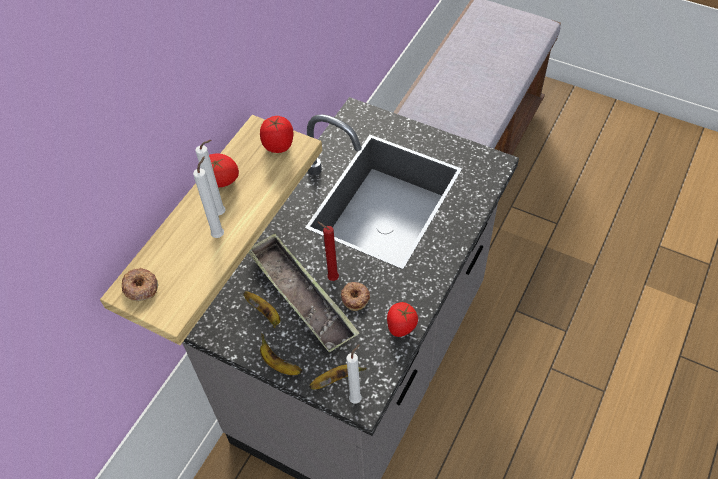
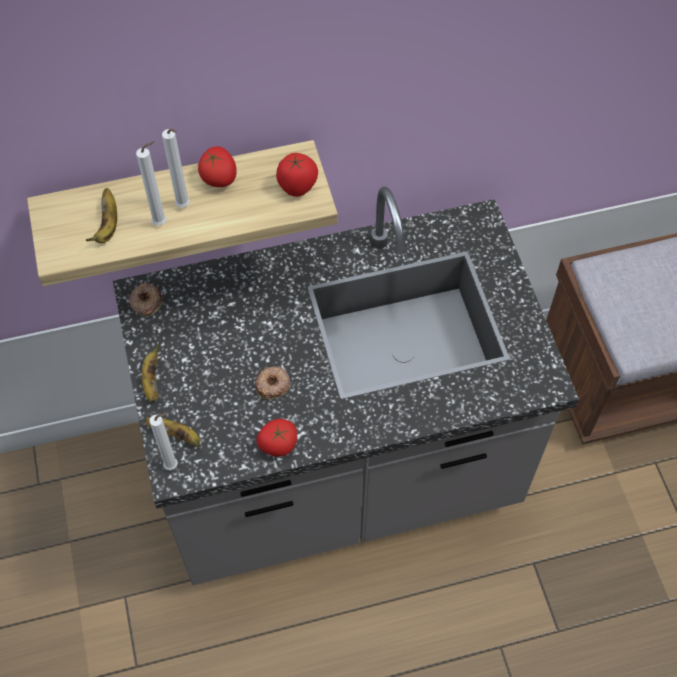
camera: 45 degrees right, 5 degrees up
(140, 287) = (61, 214): donut -> donut (146, 301)
(265, 313) = (191, 330): banana -> banana (108, 226)
(301, 296) = (234, 342): tray -> none
(331, 278) = (275, 350): red candle -> none

